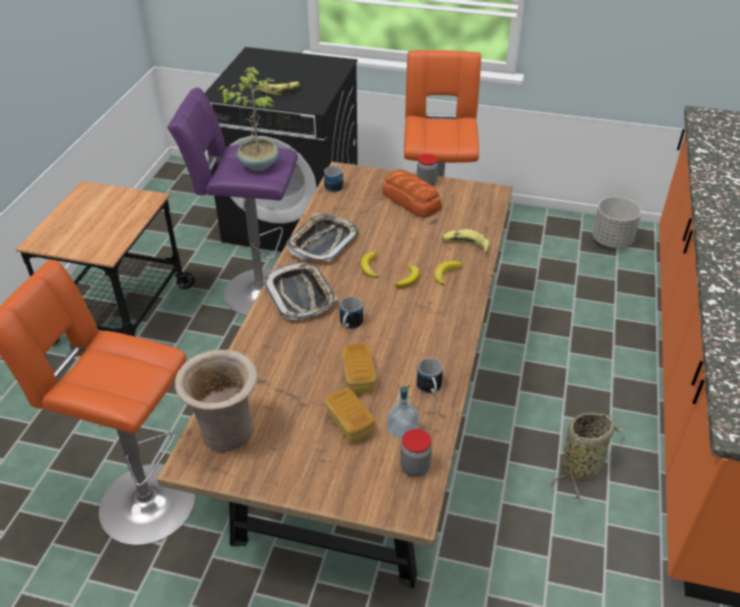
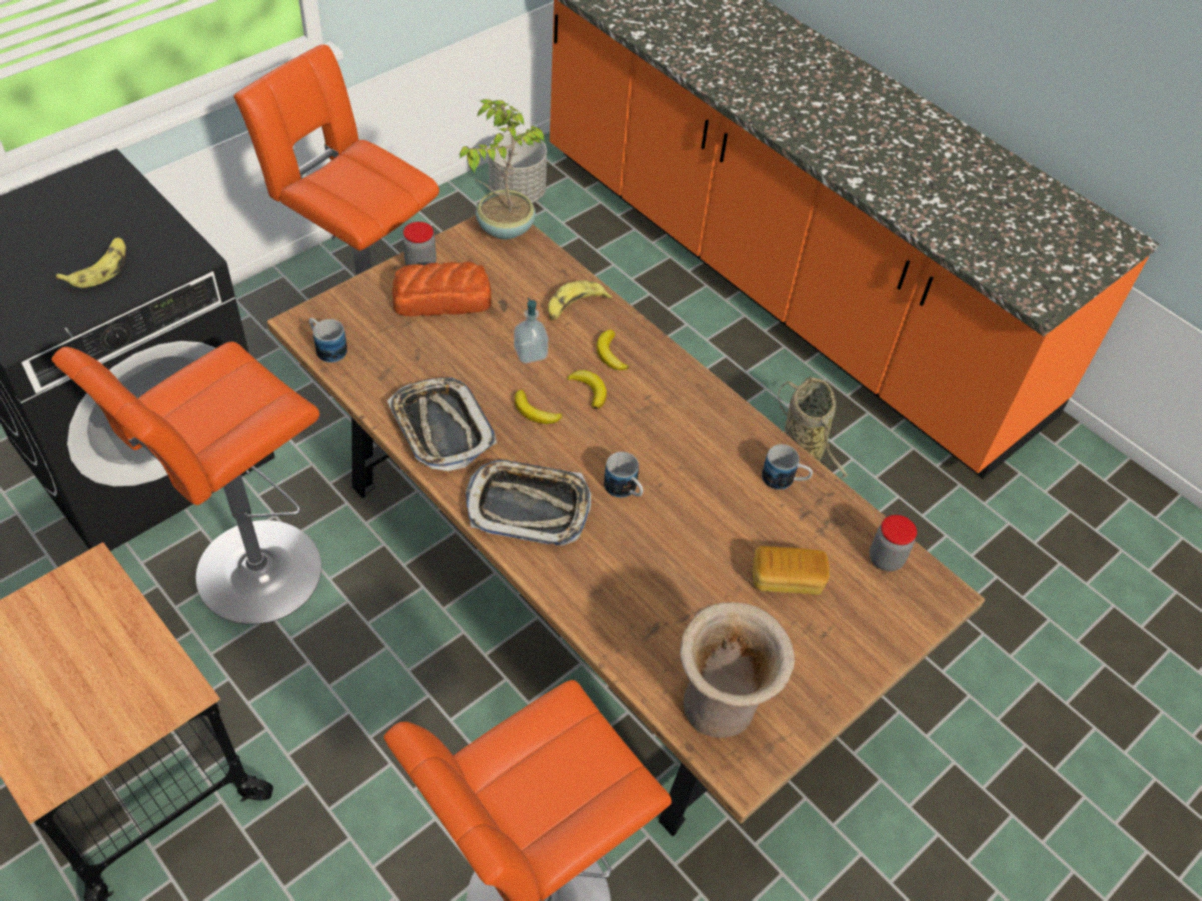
camera: 60 degrees left, 10 degrees up
(254, 291) = (251, 577): purple stool -> orange stool
(259, 164) = (229, 395): potted plant -> potted plant (504, 227)
(359, 377) = (720, 531): bread -> none
(402, 430) = (828, 540): soap dispenser -> soap dispenser (530, 353)

